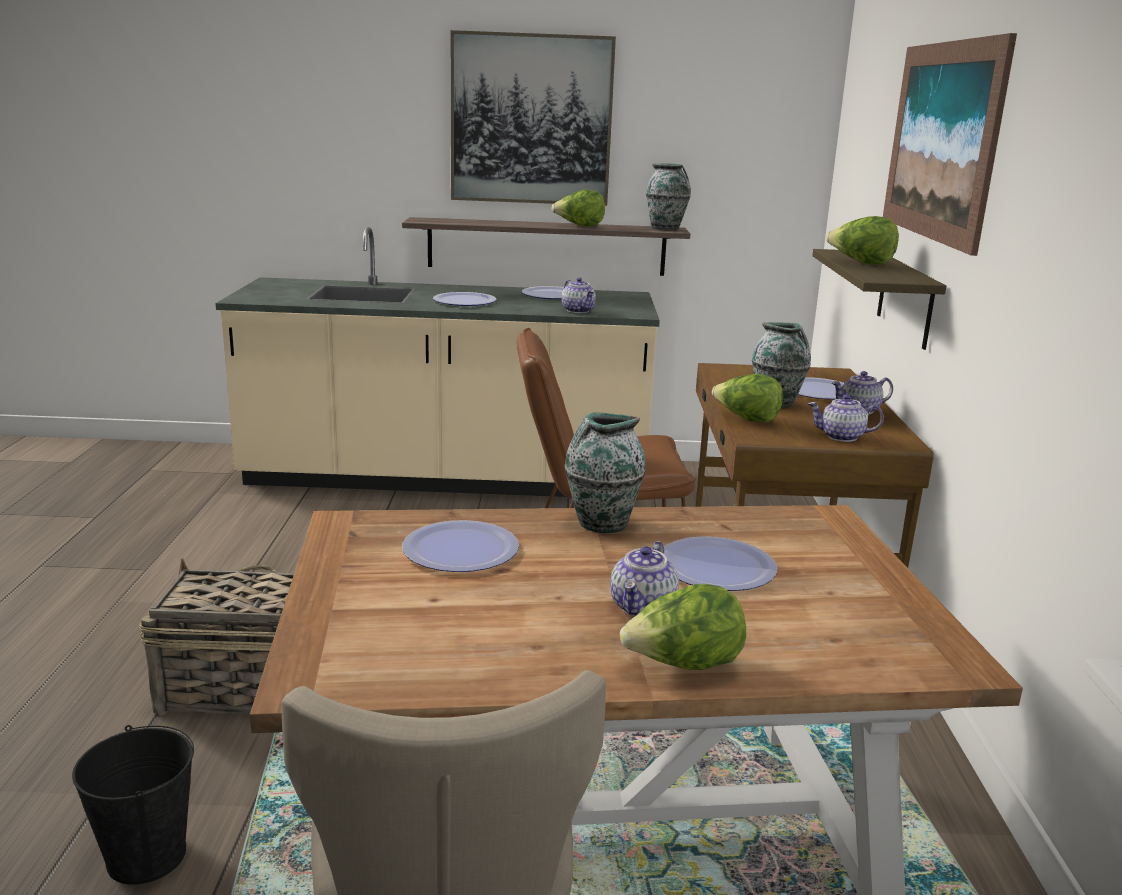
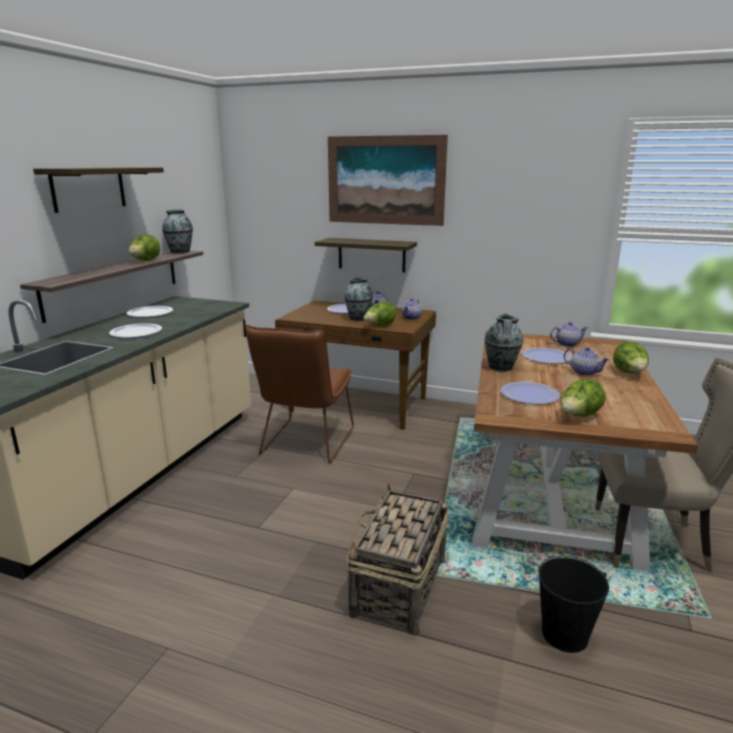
camera: 70 degrees left, 0 degrees up
(531, 120) = (89, 188): picture -> shelf
(578, 310) = (205, 313): teapot -> teapot (567, 344)
(861, 263) = (362, 242): lettuce -> lettuce (579, 416)

